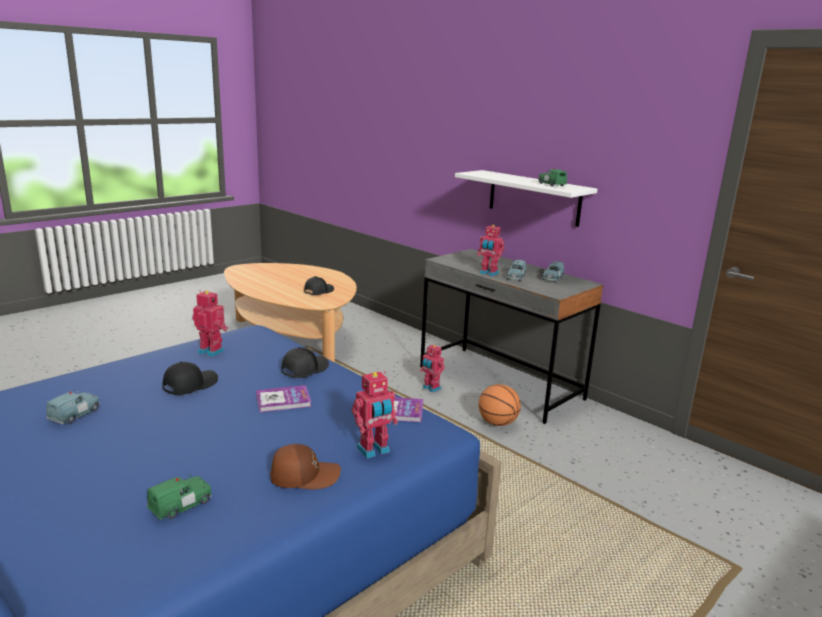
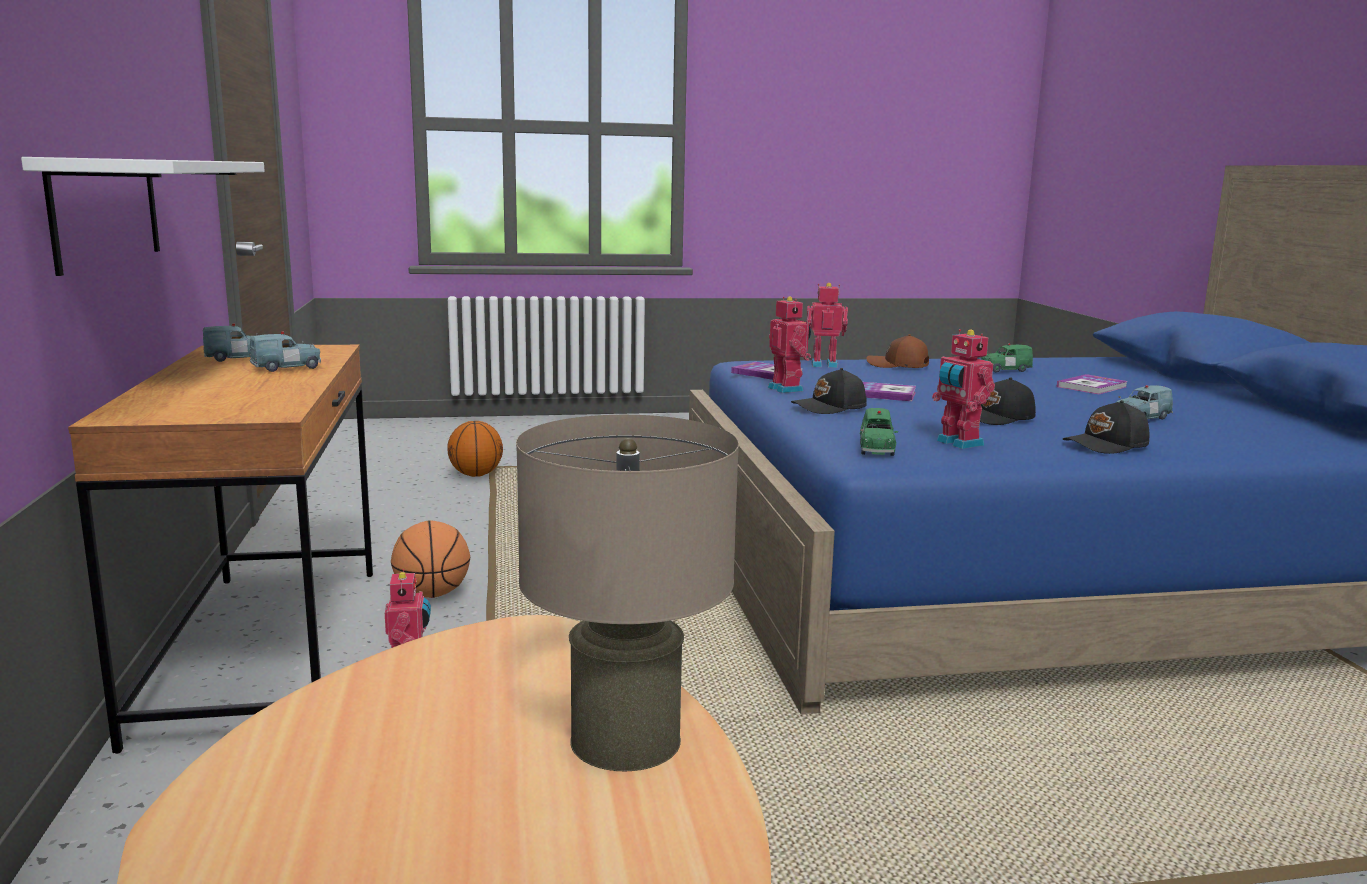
camera: 145 degrees left, 5 degrees down
(87, 481) = (1092, 387): none -> book
(274, 292) = (625, 740): none -> beige table lamp
(318, 291) = (465, 698): black cap -> black cap (1107, 445)
(488, 273) = (303, 379): toy robot -> toy robot (787, 389)
(499, 383) = (267, 648): grey desk -> brown desk
(551, 185) = (193, 159): green toy car -> green toy car (876, 449)
(719, 548) = (476, 475): none -> basketball

